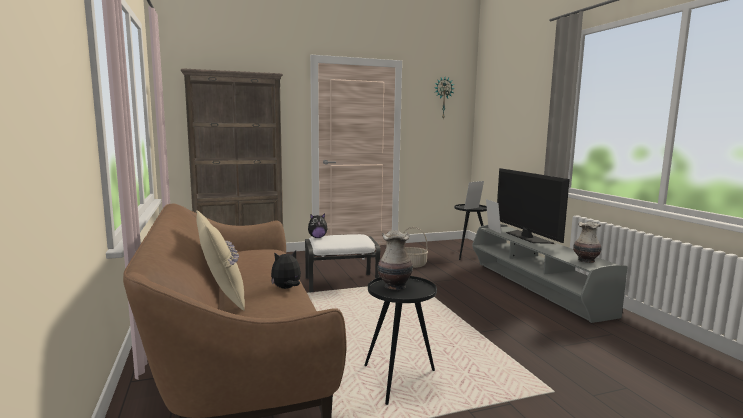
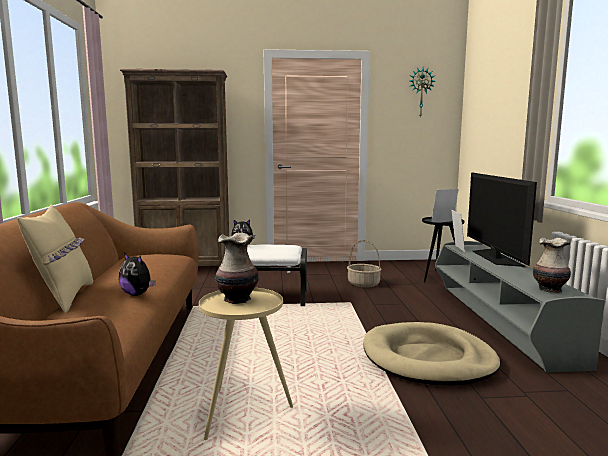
camera: 15 degrees right, 0 degrees up
(286, 288) = (137, 294): plush toy -> plush toy turned 135 degrees counterclockwise
(399, 380) = (244, 413): black side table -> beige side table
(506, 322) = (428, 359): none -> beige dog bed

